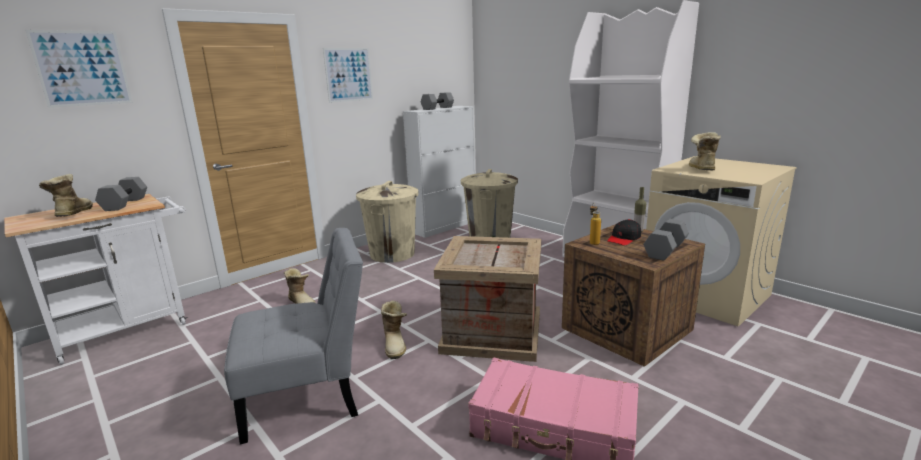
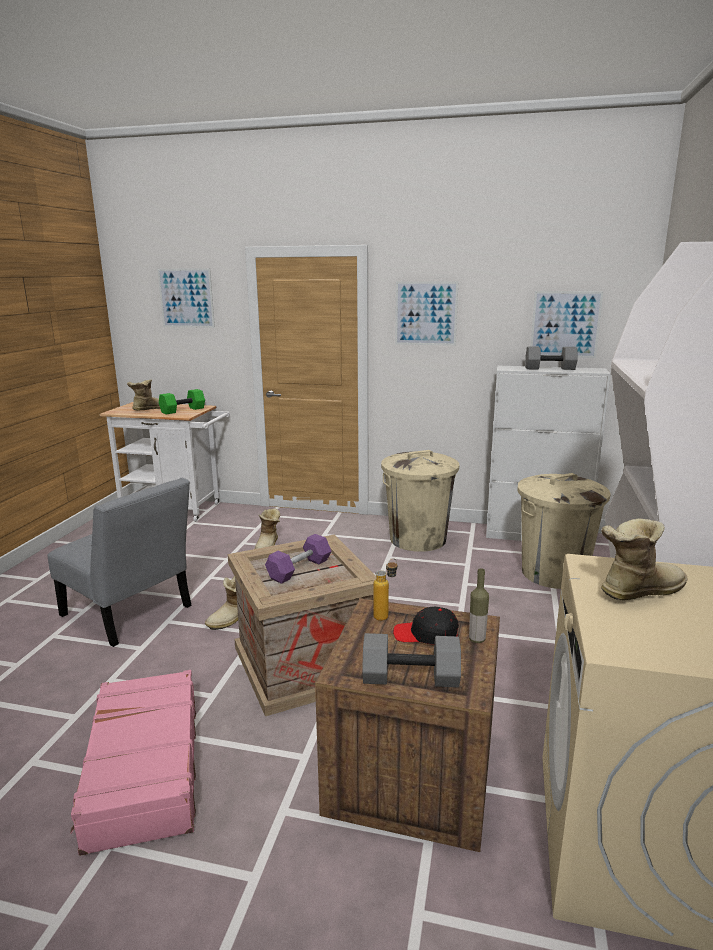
camera: 55 degrees right, 0 degrees up
(124, 204) = (183, 410): grey dumbbell -> green dumbbell
(434, 78) = (565, 324): none -> picture
(489, 255) = (299, 569): none -> purple dumbbell

